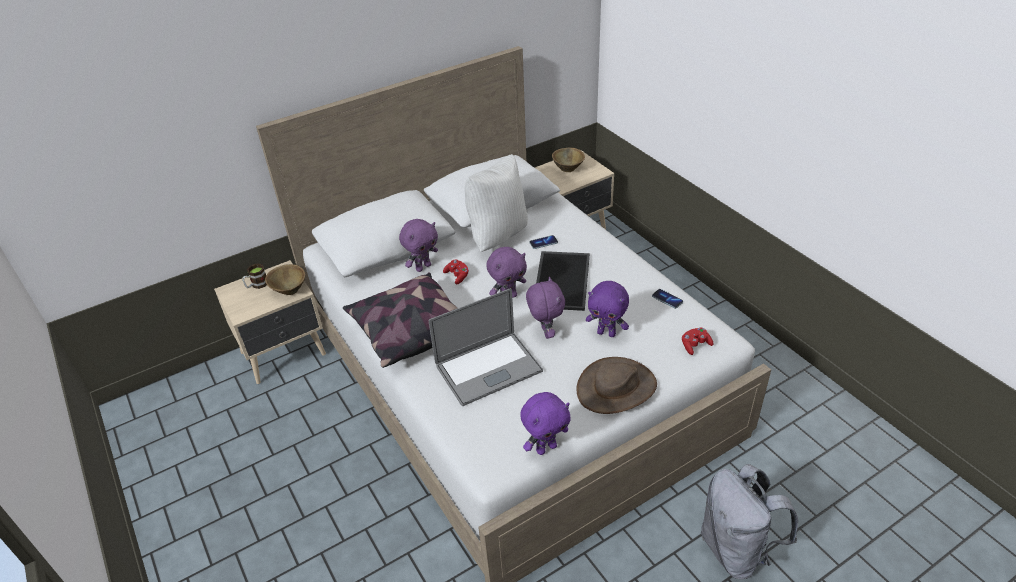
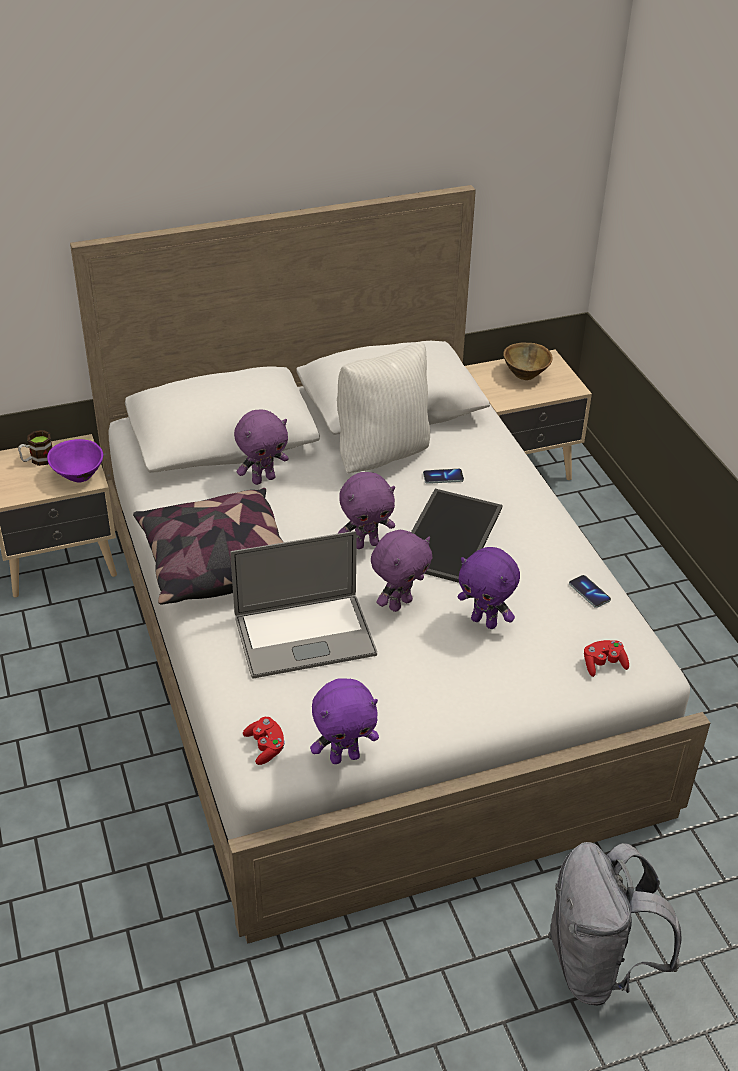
camera: 10 degrees right, 0 degrees up
(289, 290) = (78, 475): brown bowl -> purple bowl
(457, 276) = (306, 501): red game controller -> red game controller (265, 747)
(545, 332) = (399, 603): purple plush toy -> purple plush toy turned 45 degrees clockwise
(616, 388) = (470, 699): brown hat -> none

